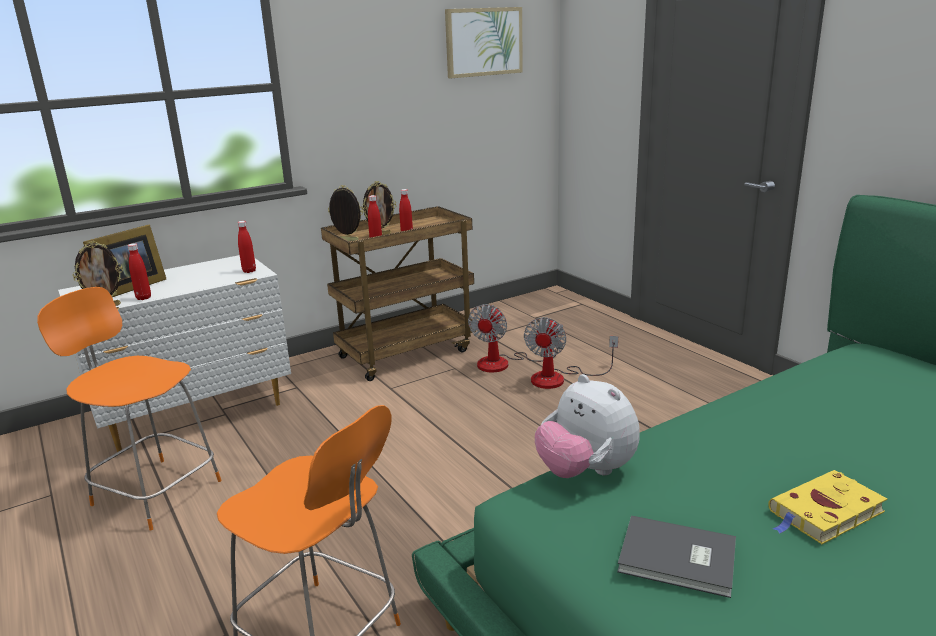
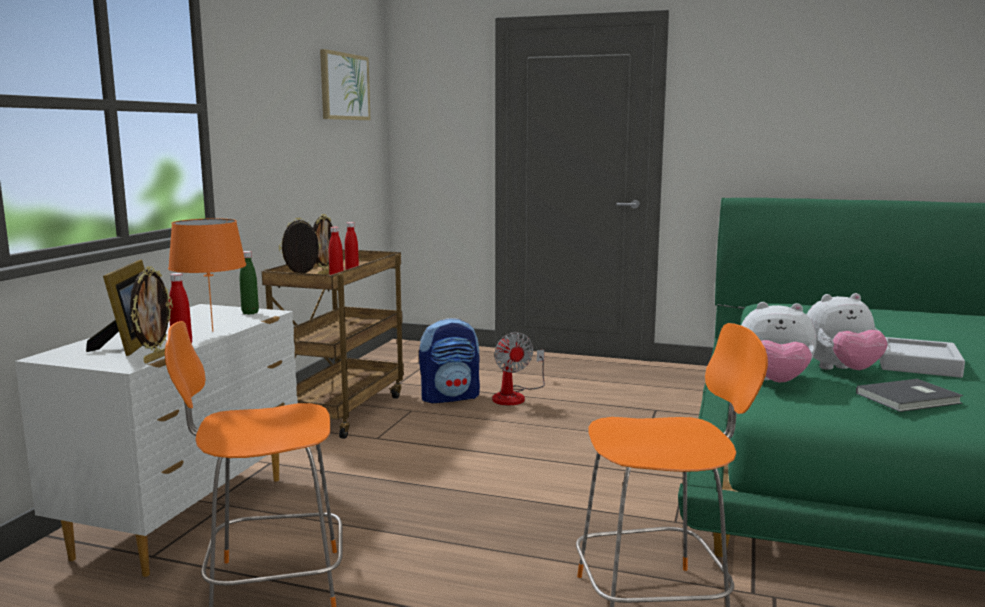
camera: 40 degrees left, 10 degrees down
(188, 287) = (213, 331): none -> orange table lamp
(249, 271) = (250, 313): red bottle -> green bottle
(504, 363) = (450, 397): fan -> backpack
(694, 484) = (840, 370): none -> plush toy
(824, 513) = (917, 364): yellow book -> grey tray

